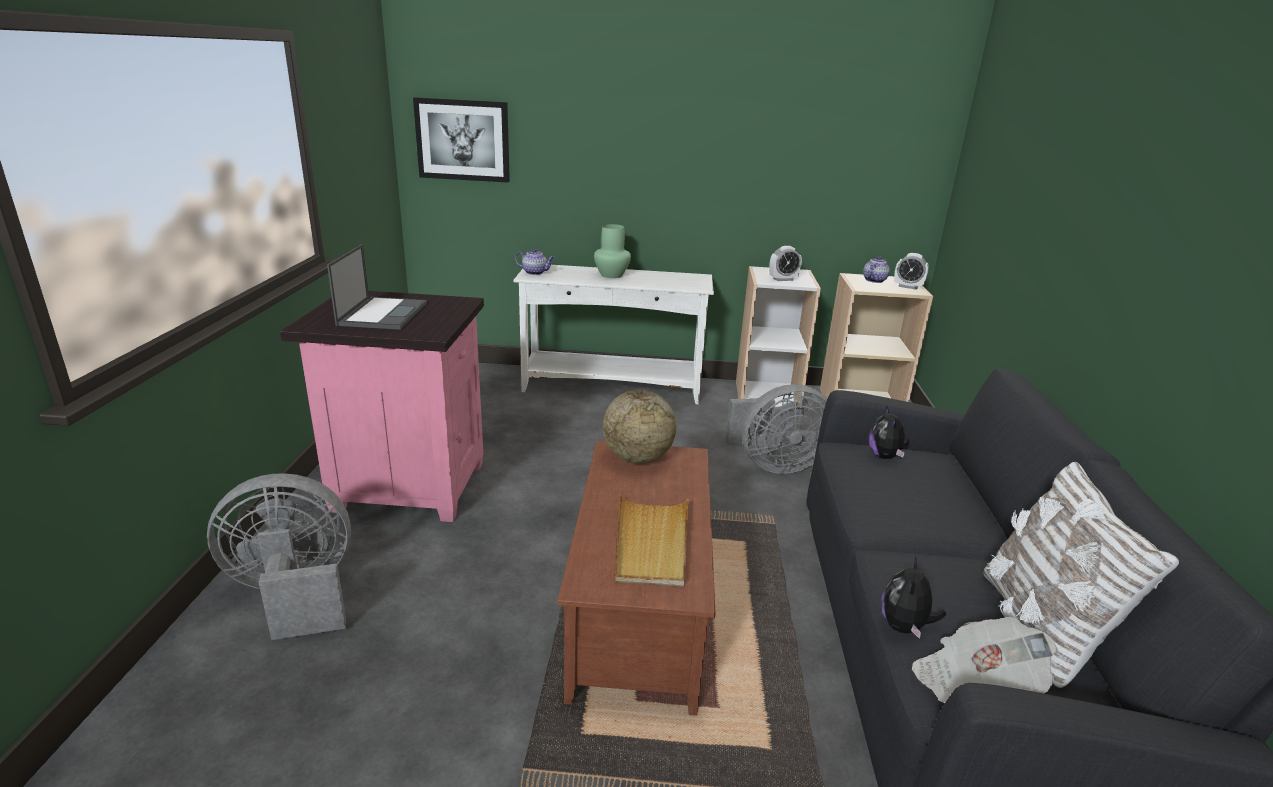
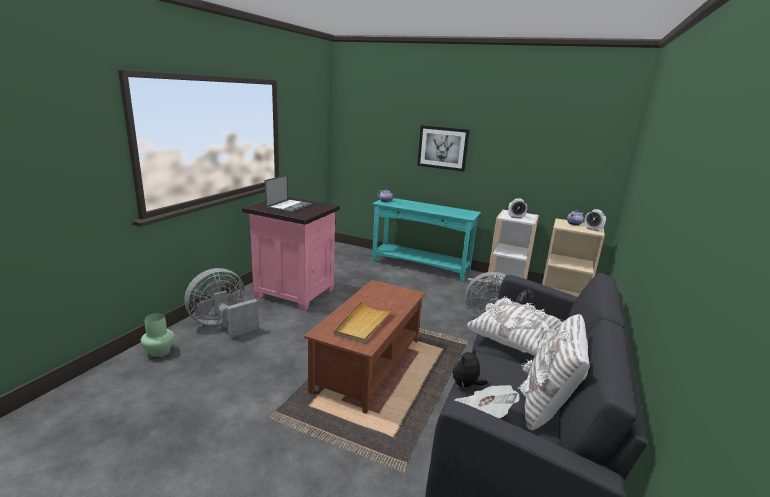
camera: 20 degrees right, 5 degrees down
(294, 595) = (223, 325): grey fan -> grey fan turned 45 degrees counterclockwise
(463, 140) = (361, 133): picture -> picture (443, 148)
(611, 275) = (424, 206): green vase -> green vase (159, 351)
(613, 386) = (421, 266): white console table -> turquoise console table
(637, 458) = (385, 290): globe -> none
(902, 509) = (513, 338): none -> white pillow

